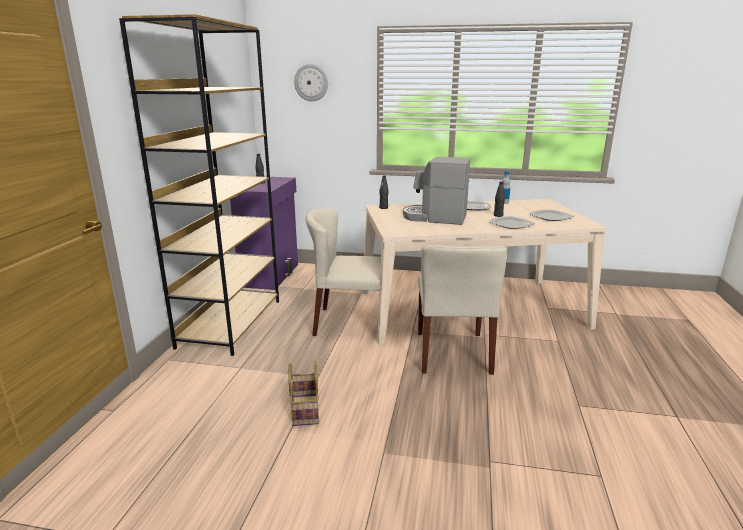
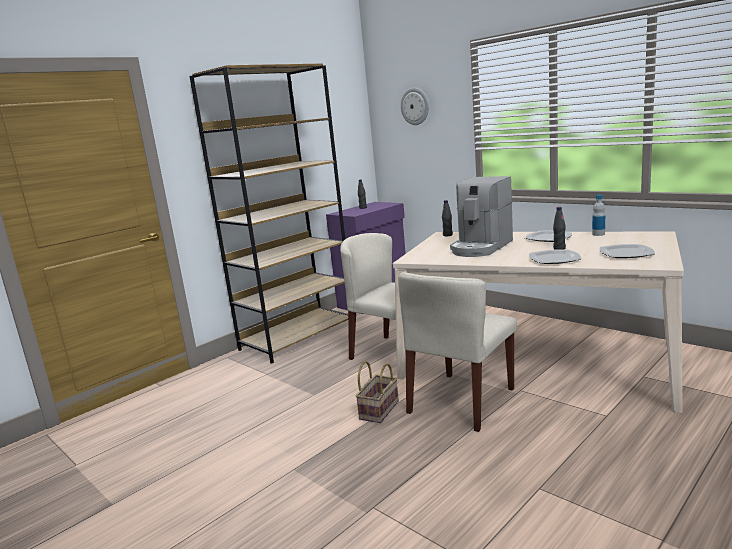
camera: 35 degrees right, 5 degrees down
(304, 409) = (274, 417): basket -> basket (379, 409)
(435, 217) = (481, 247): coffee machine -> coffee machine turned 105 degrees counterclockwise

